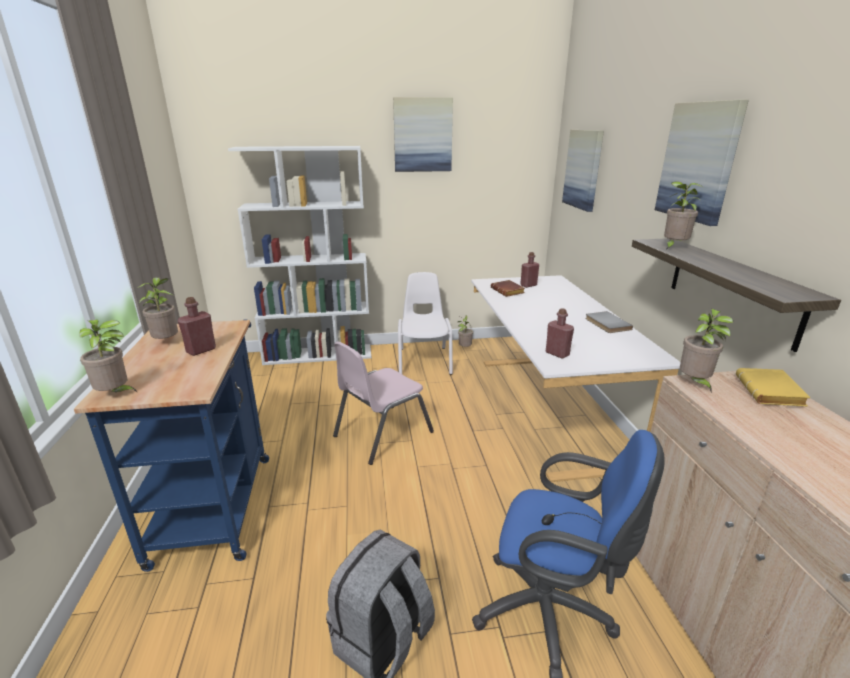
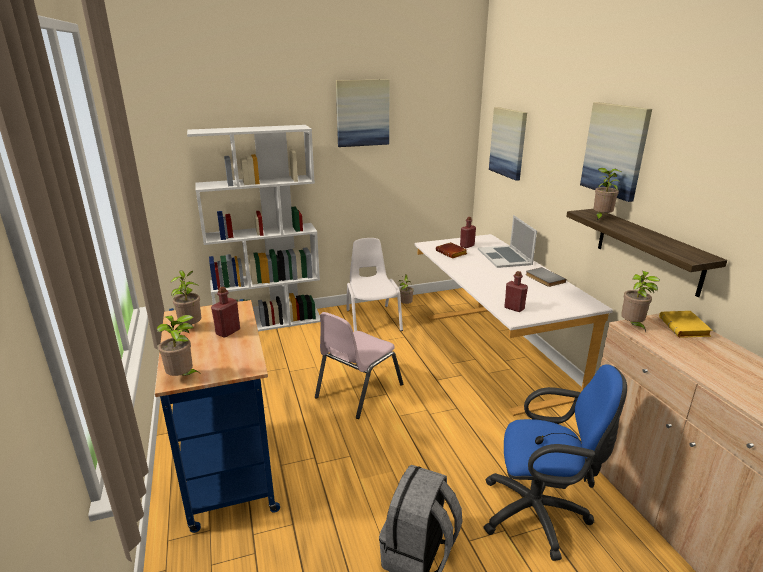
camera: 10 degrees left, 0 degrees up
(567, 298) = (504, 257): none -> laptop

